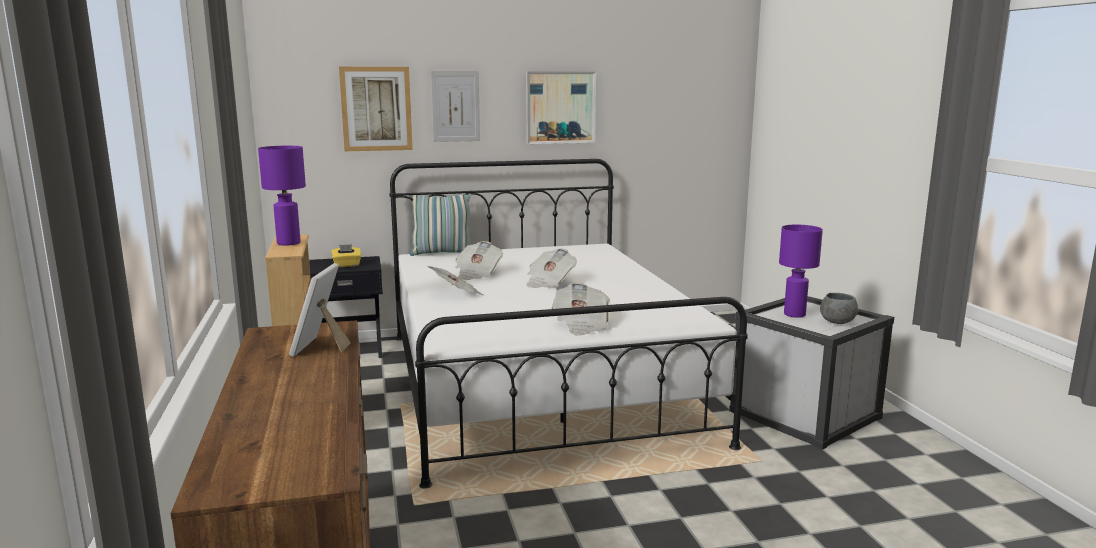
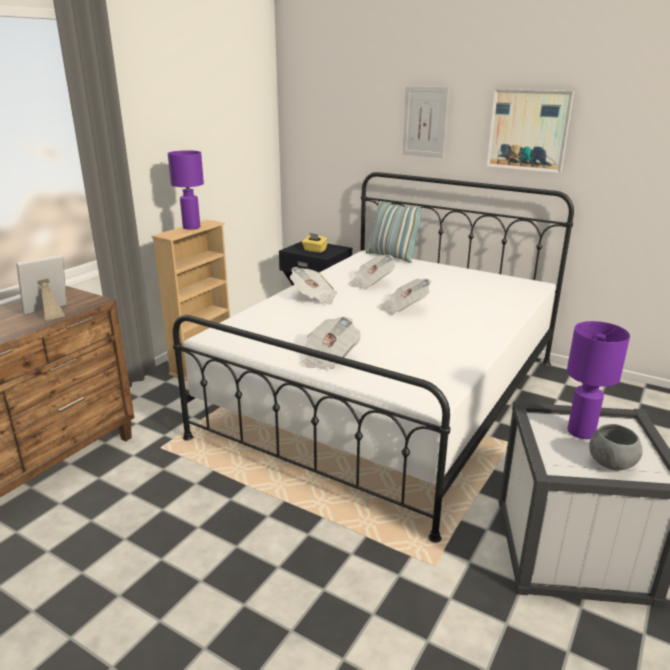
camera: 45 degrees right, 10 degrees up
(376, 109) = (360, 119): picture -> none

